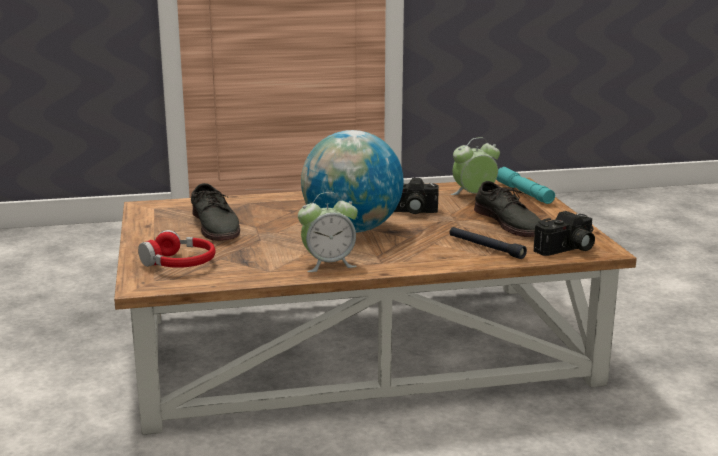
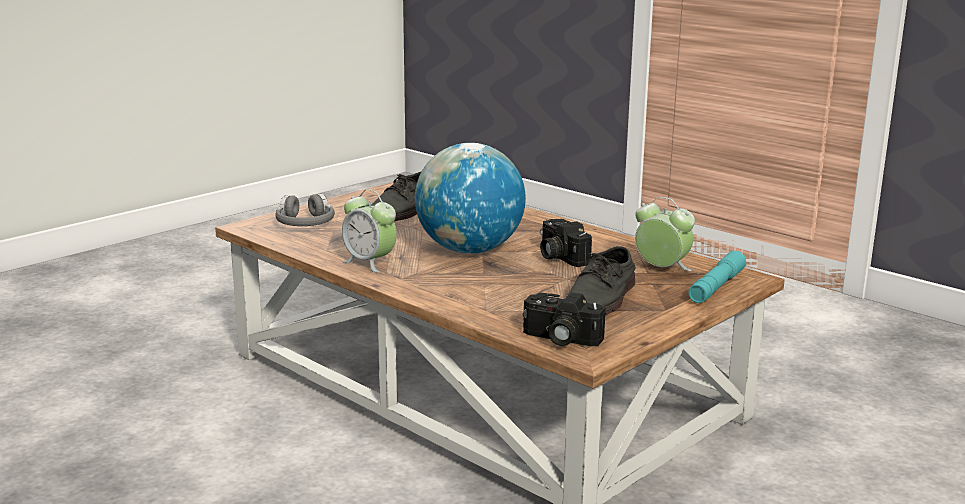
camera: 55 degrees right, 0 degrees up
(179, 263) = (305, 223): red headphones -> grey headphones
(485, 247) = (506, 305): black flashlight -> none

